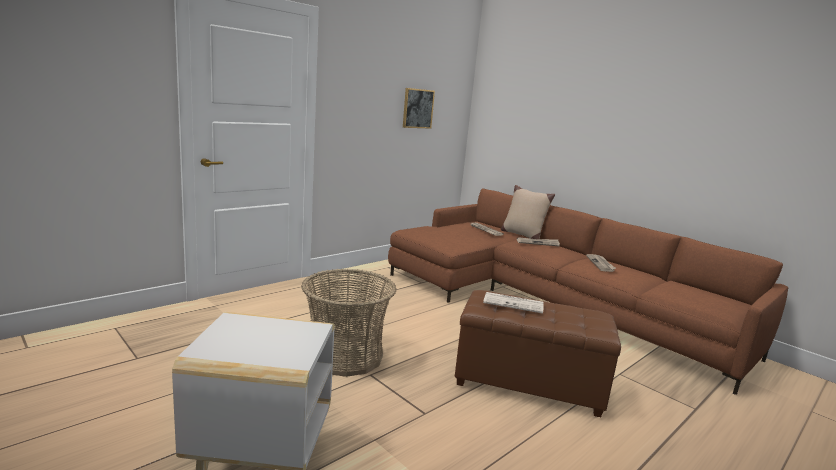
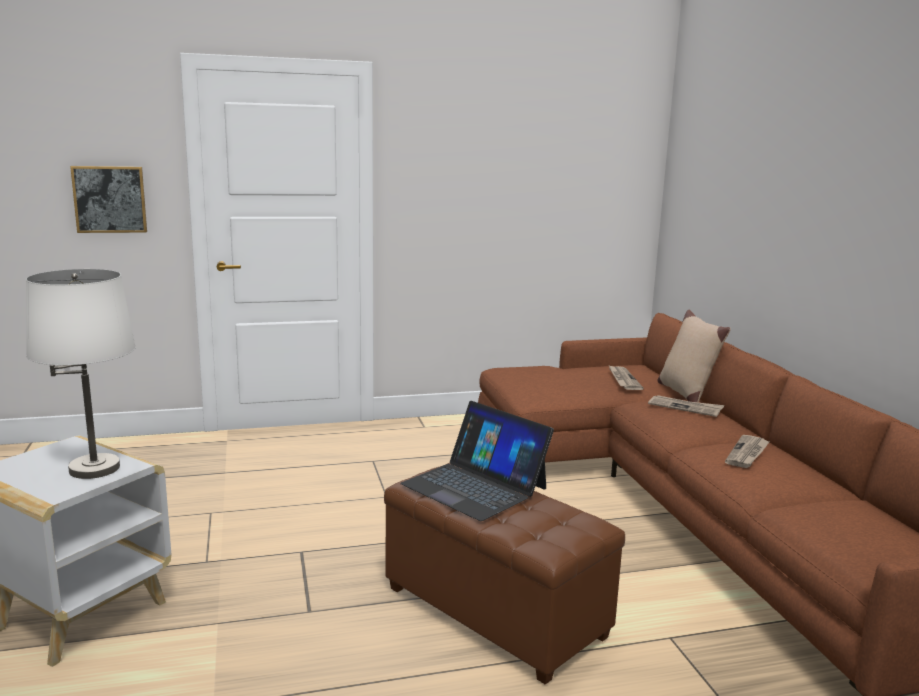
camera: 30 degrees right, 0 degrees up
(290, 335) = (95, 468): none -> white table lamp
(345, 356) = (298, 524): basket -> none
(417, 108) = (551, 188): picture -> picture (110, 199)
(514, 303) = (475, 486): newspaper -> laptop

